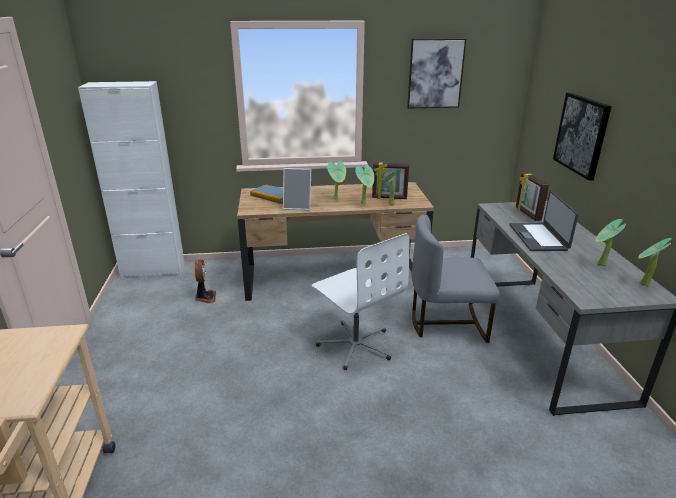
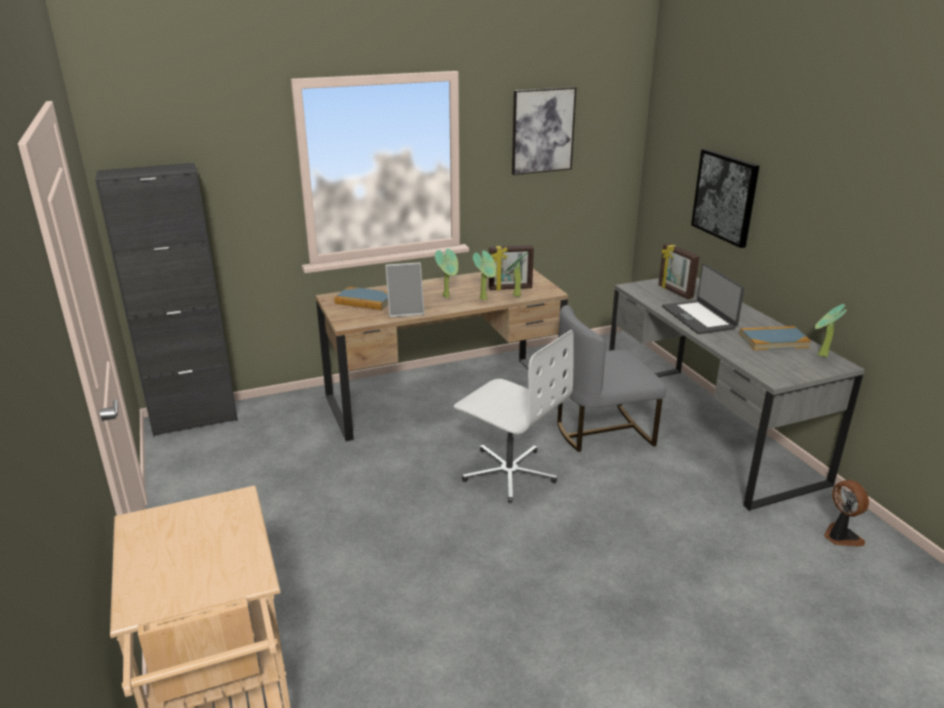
camera: 15 degrees left, 0 degrees up
(153, 269) = (195, 419): white cabinet -> black cabinet
(205, 297) = (289, 445): fan -> fan (840, 536)
(600, 265) = (773, 341): potted plant -> book

